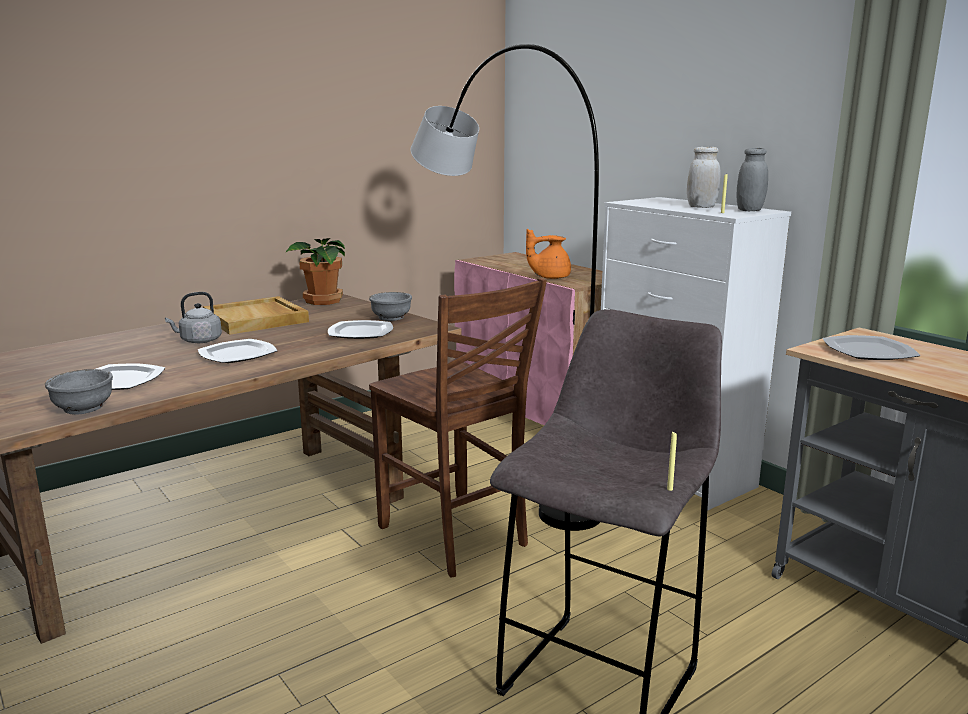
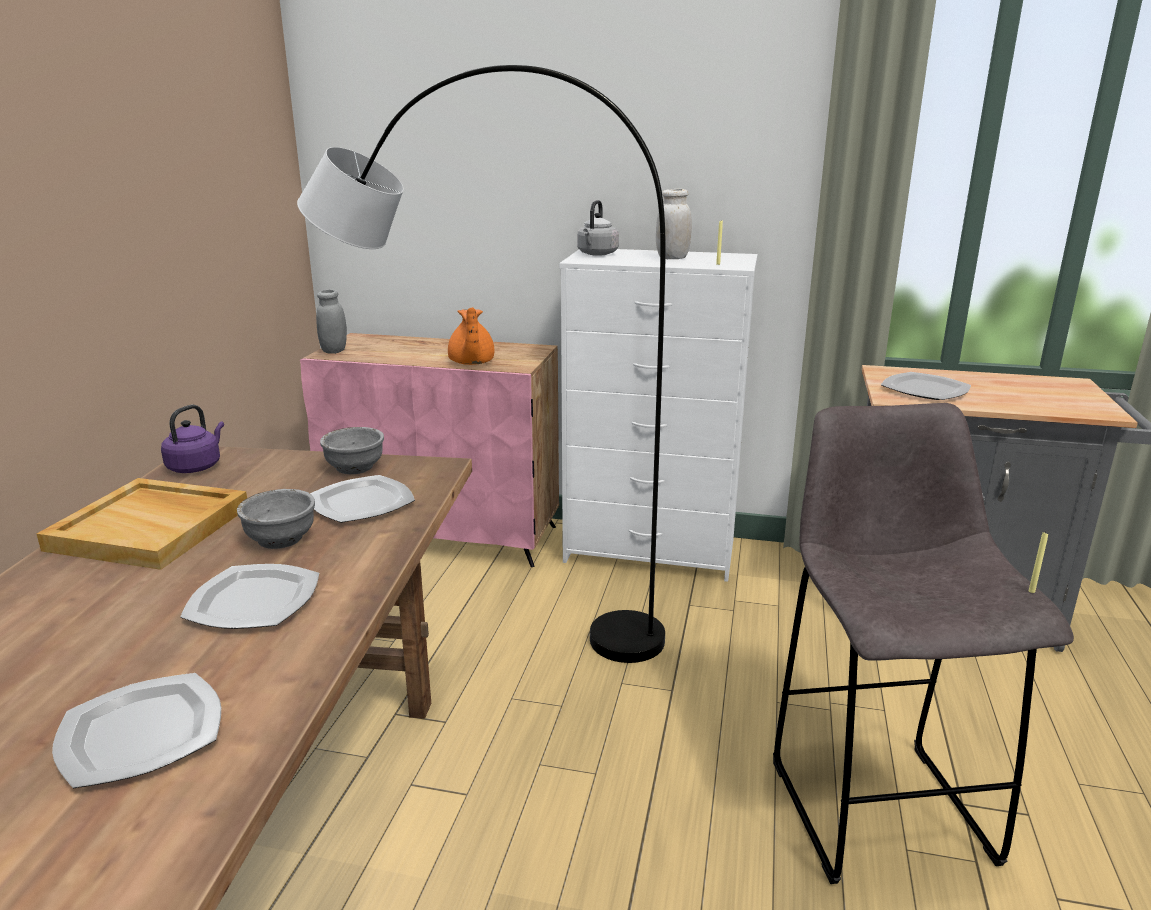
camera: 40 degrees left, 5 degrees up
(84, 408) = (193, 820): grey bowl -> grey bowl (281, 538)
(198, 341) = (130, 600): grey kettle -> grey kettle (596, 254)
(322, 301) = (196, 466): potted plant -> purple kettle
(455, 537) = (554, 724): brown chair -> none
(549, 277) = (471, 363): orange teapot -> orange teapot turned 45 degrees counterclockwise
(750, 210) = (726, 257): grey jar -> grey jar (334, 351)

